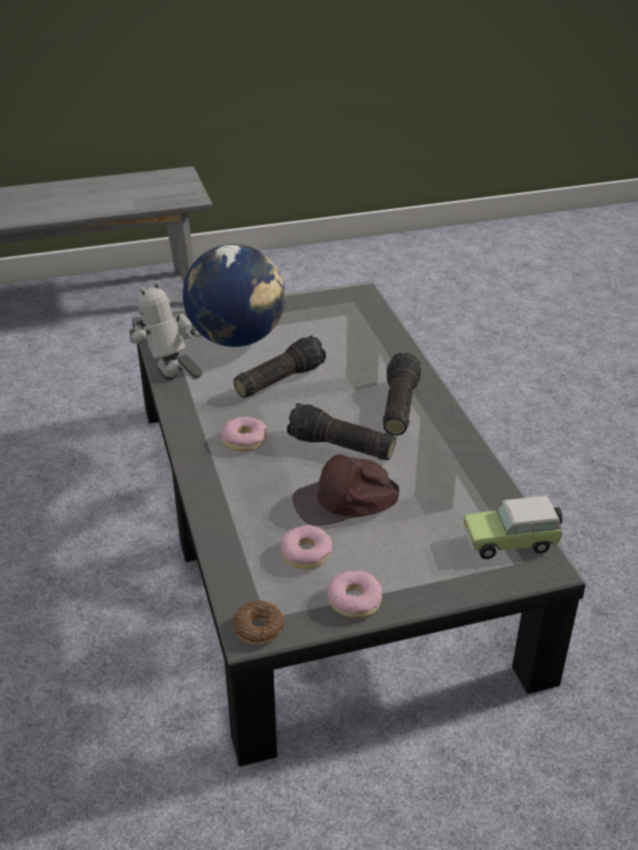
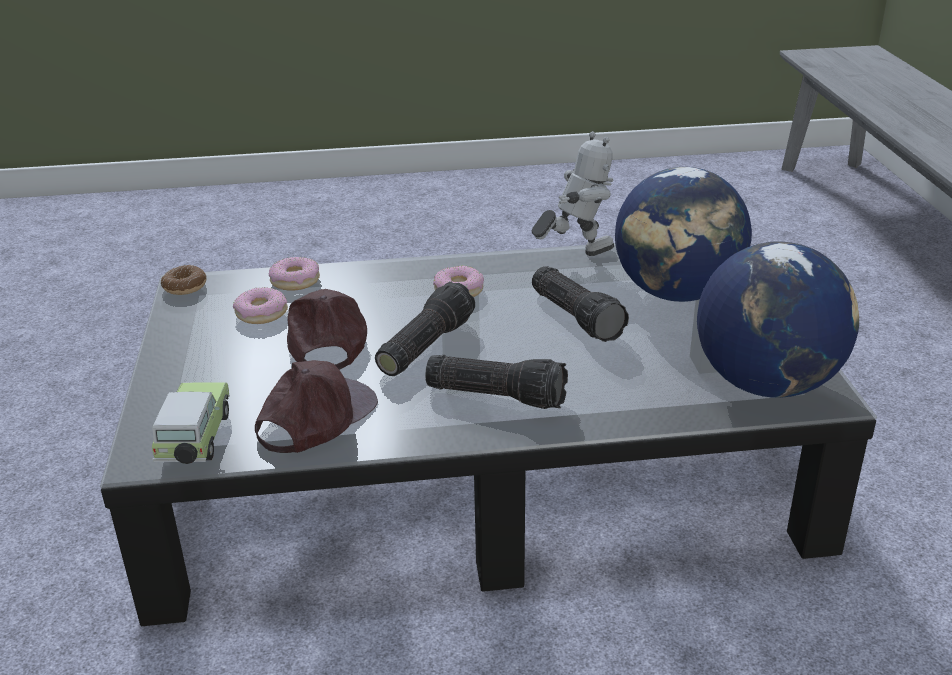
camera: 100 degrees right, 5 degrees down
(351, 310) = (766, 383): none -> globe
(354, 600) = (182, 333): donut -> donut (295, 281)
(456, 485) = (315, 417): none -> brown cap

